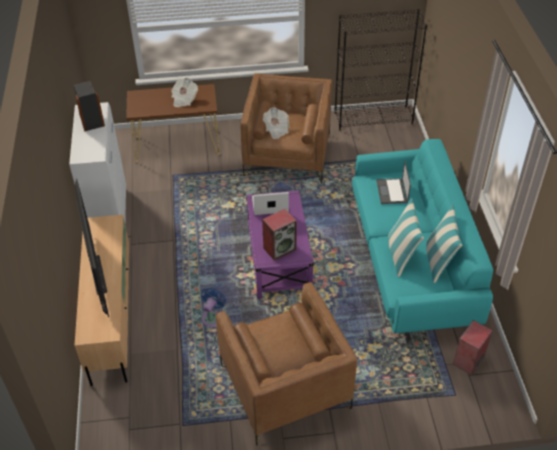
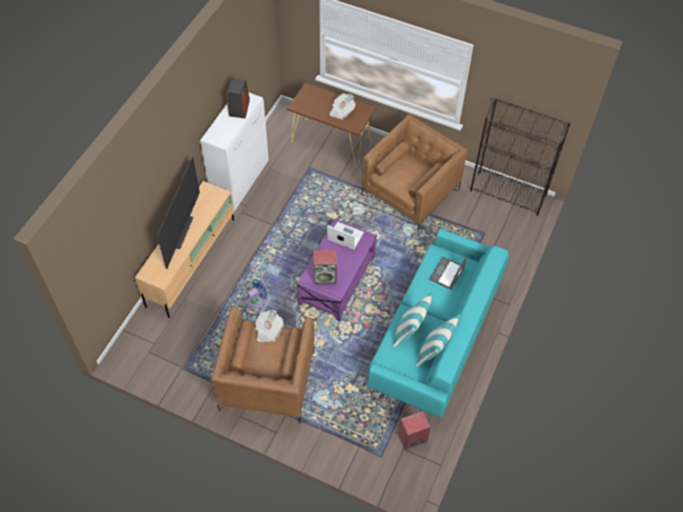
camera: 30 degrees right, 10 degrees up
(276, 129) = (397, 172): newspaper -> newspaper (268, 331)

